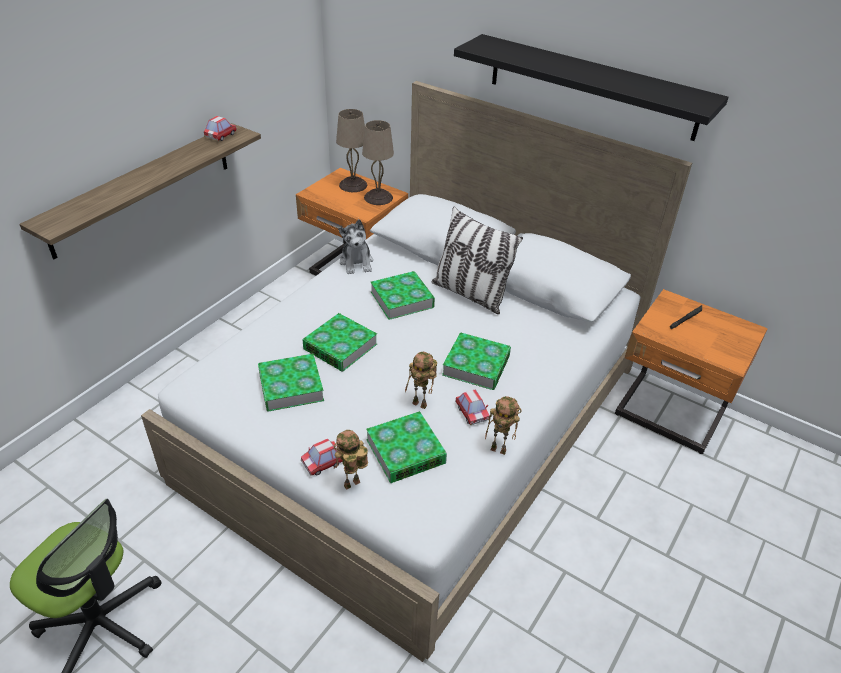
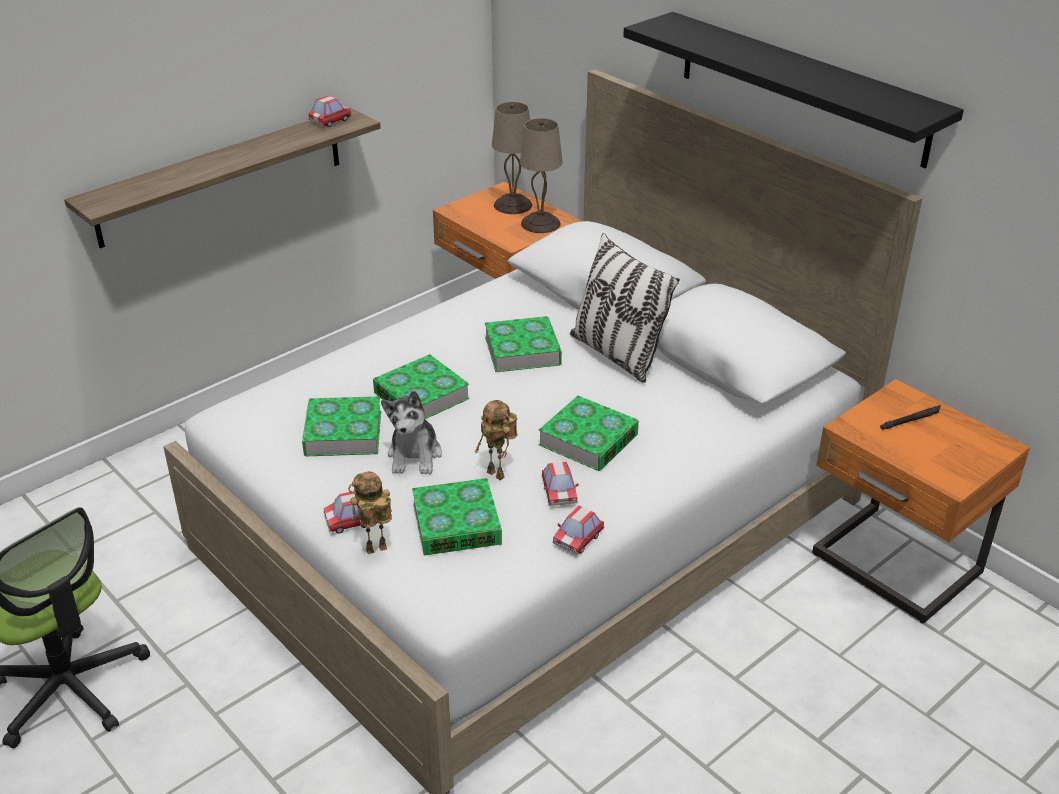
camera: 15 degrees right, 5 degrees down
(356, 262) = (481, 300): plush toy -> plush toy (415, 455)
(500, 449) = (578, 539): toy robot -> toy car

